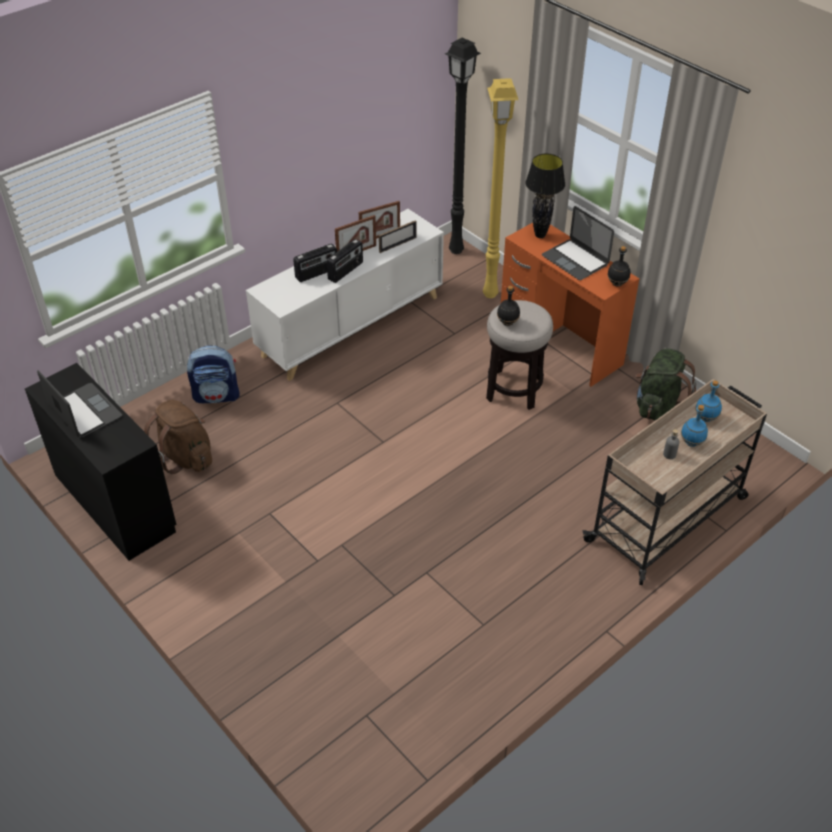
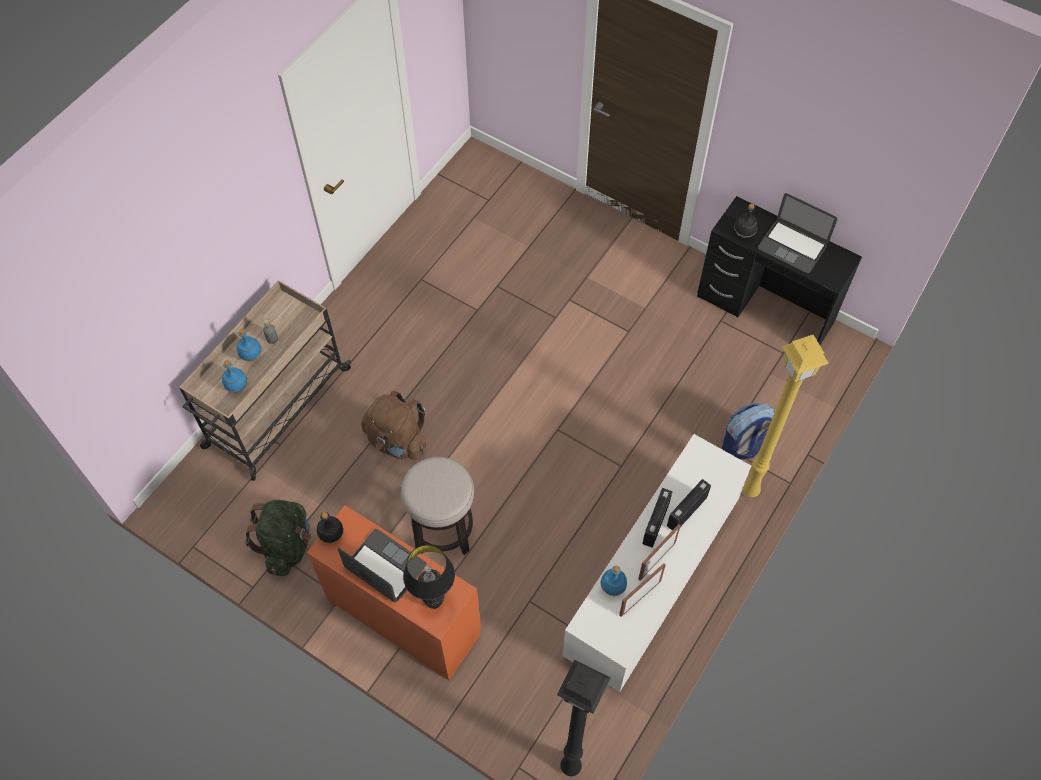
camera: 165 degrees right, 15 degrees up
(185, 457) = (733, 367): brown backpack -> brown backpack (397, 441)
(397, 245) = (612, 588): picture frame -> blue bottle
(491, 293) = (503, 686): yellow floor lamp -> yellow floor lamp (749, 492)
(507, 322) = (449, 473): black bottle -> black bottle (744, 234)

